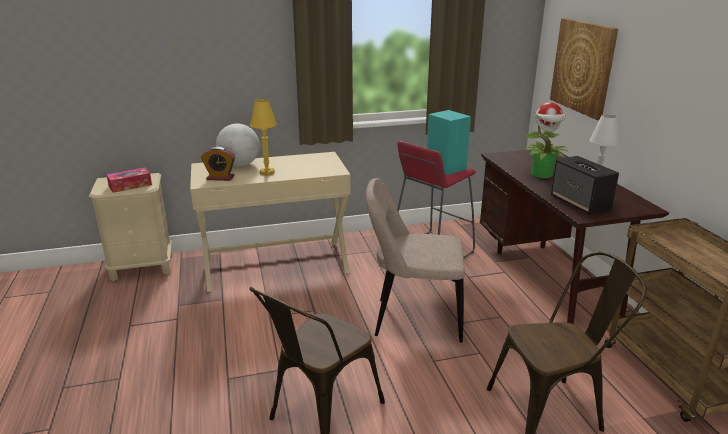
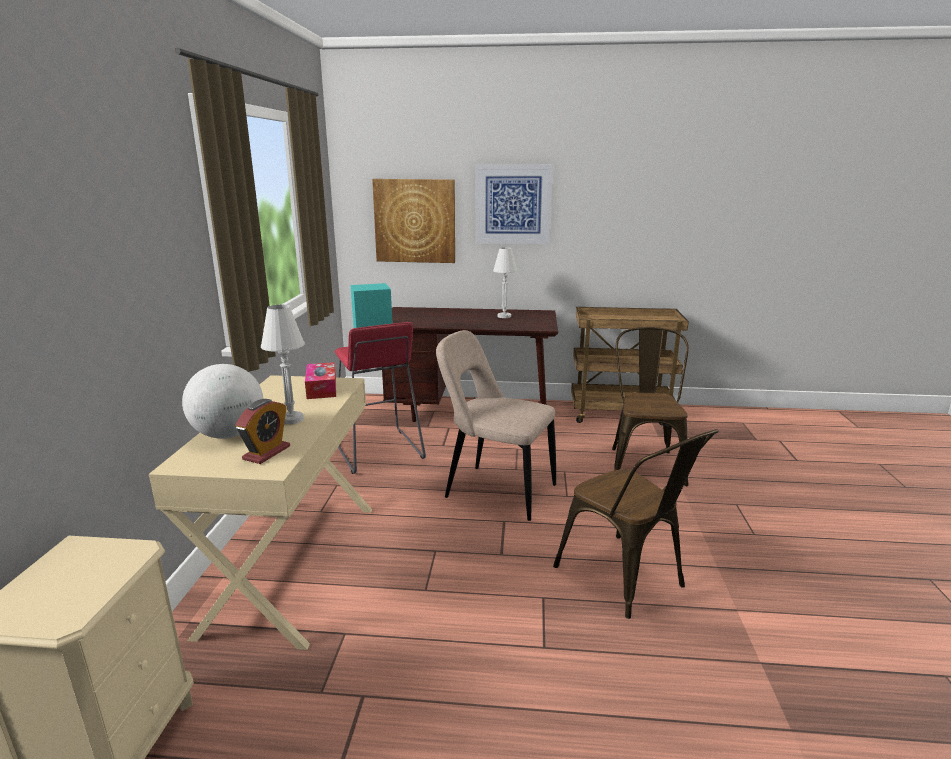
camera: 70 degrees left, 5 degrees down
(130, 185) = (94, 573): tissue box -> tissue box (321, 388)
(267, 172) = (291, 419): yellow table lamp -> white table lamp
(413, 319) = (495, 490): beige chair -> beige chair turned 90 degrees clockwise
(542, 174) = (452, 320): potted plant -> none
(580, 204) = (523, 323): speaker -> none
(660, 68) = (513, 204): none -> picture

